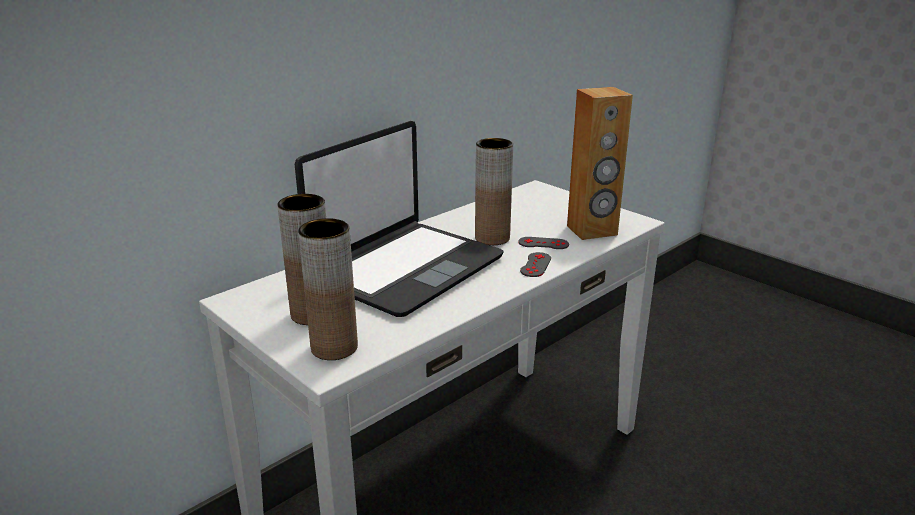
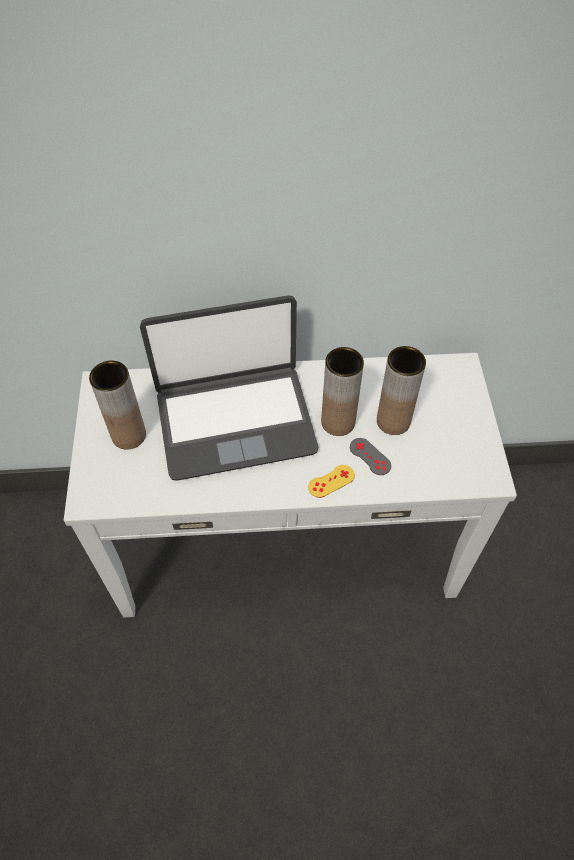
camera: 40 degrees right, 30 degrees up
(334, 348) = (109, 481): brown vase -> brown vase (393, 421)
(535, 265) = (331, 481): grey game controller -> yellow game controller
(592, 231) = (432, 465): brown speaker -> none

